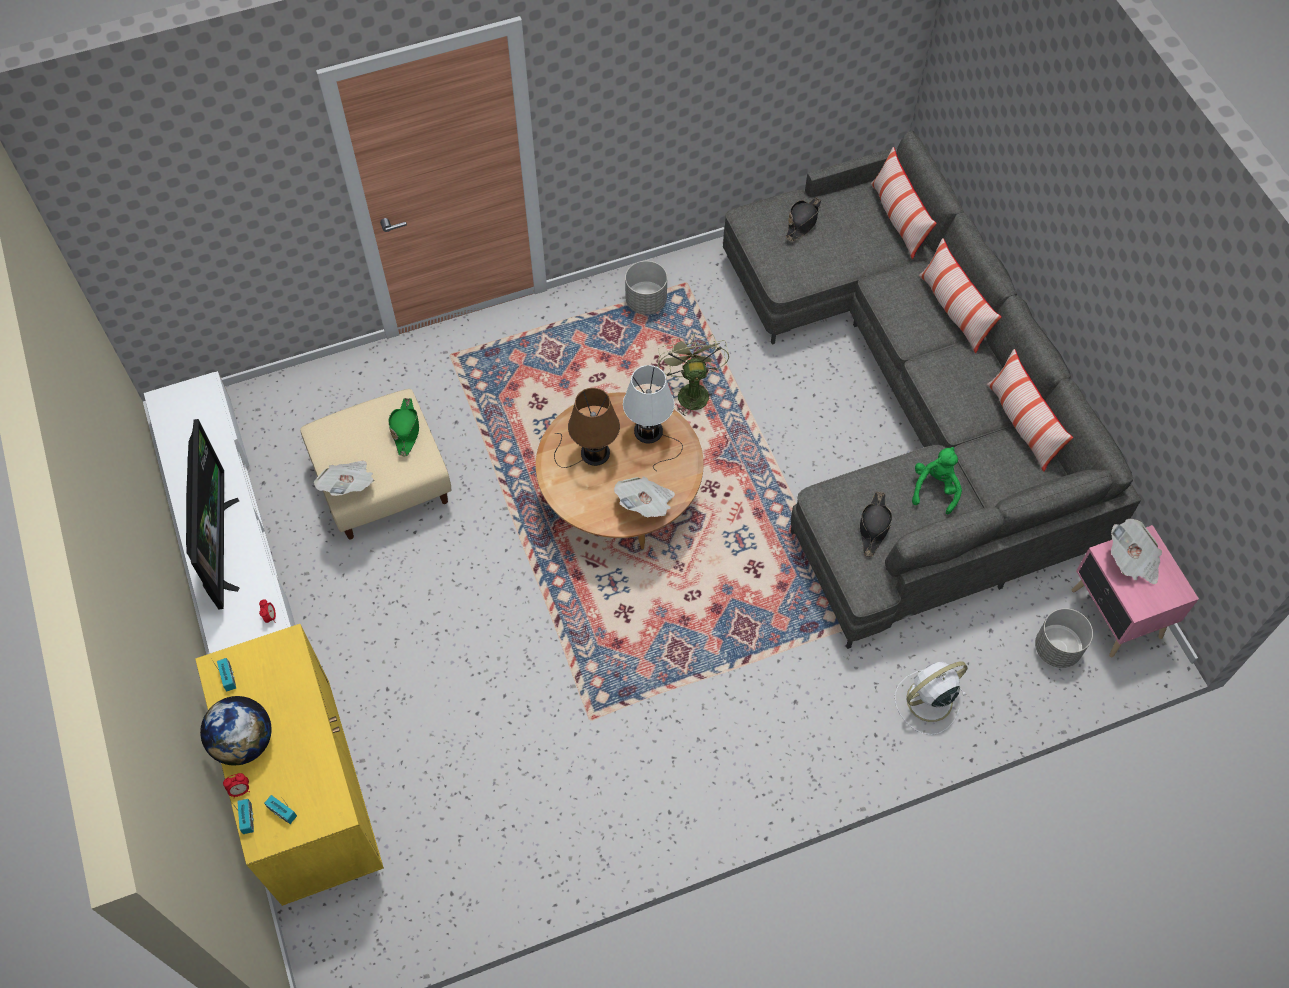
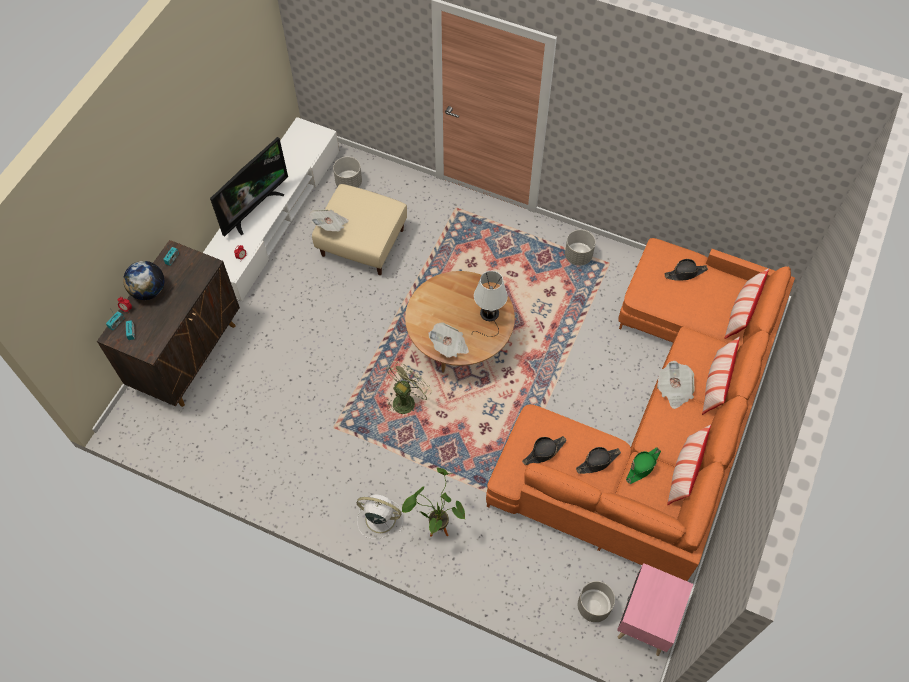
camera: 45 degrees right, 0 degrees up
(285, 427) = (349, 183): none -> grey planter
(313, 799) = (188, 355): yellow cabinet -> brown cabinet
(406, 429) = (381, 220): green hat -> green hat (642, 466)
(591, 453) = (451, 301): brown table lamp -> none
(690, 391) = (551, 317): green fan -> green fan (406, 399)
(821, 721) = (435, 527): none -> potted plant
(910, 409) = (655, 421): grey sofa -> orange sofa
(927, 701) = (497, 567): white fan -> white fan (379, 518)
(935, 488) = (598, 462): green plush toy -> black hat
(1132, 560) = (659, 590): newspaper -> newspaper (674, 390)

